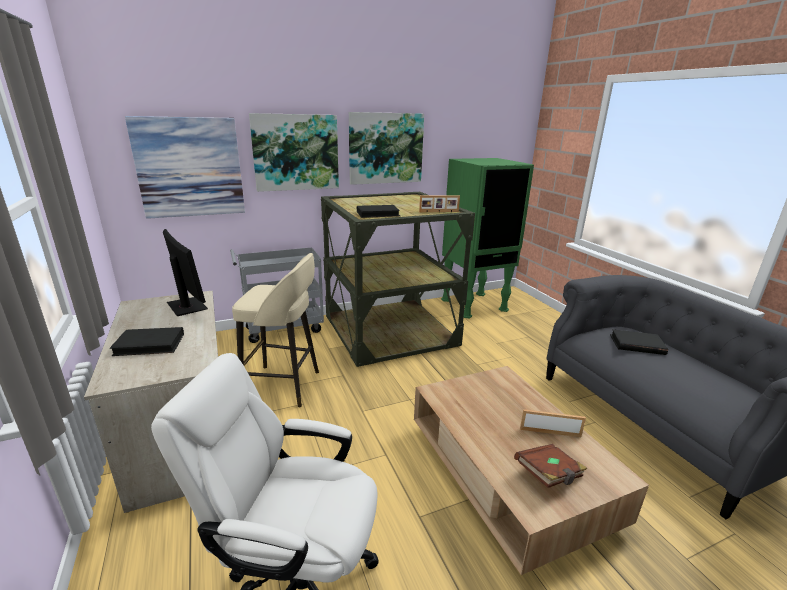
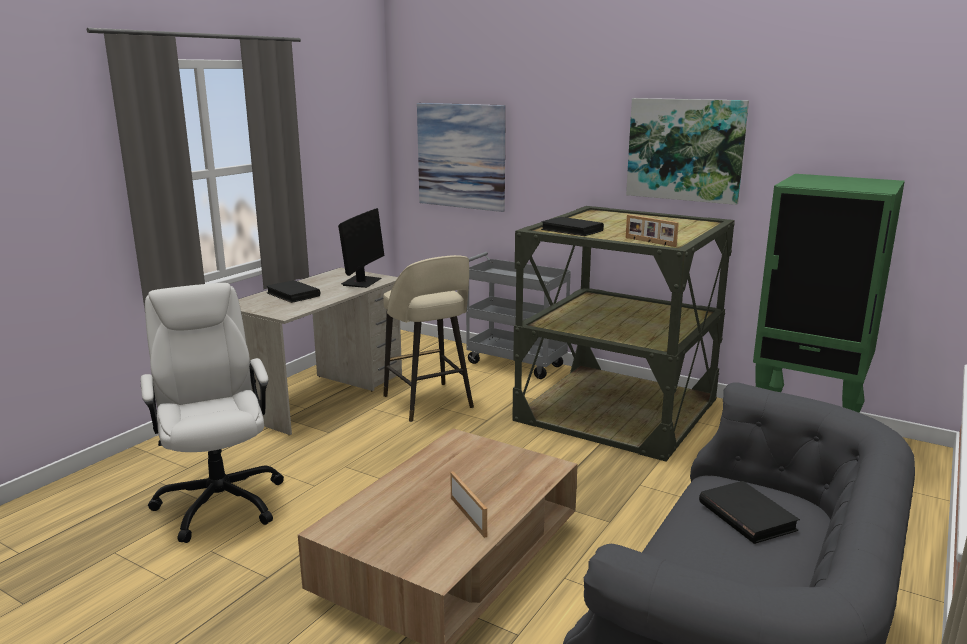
camera: 55 degrees right, 5 degrees down
(296, 152) = (565, 147): picture -> none
(549, 475) = (391, 529): brown book -> none

